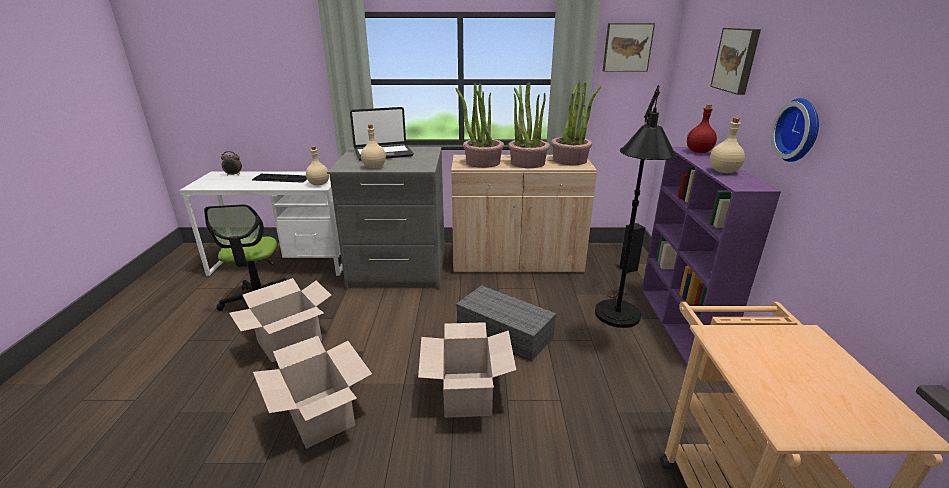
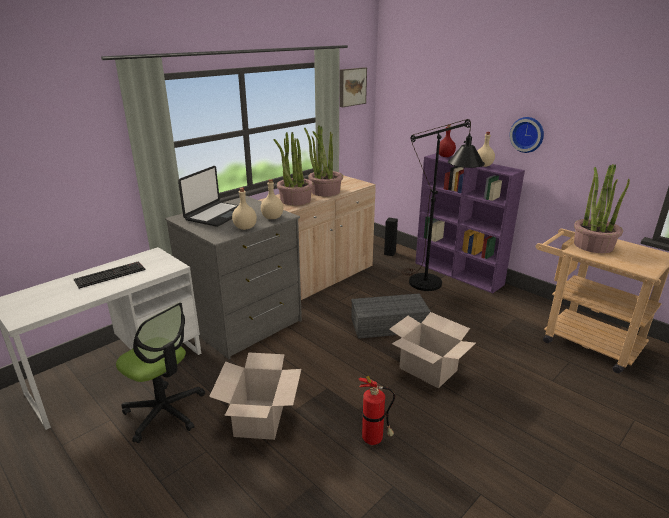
camera: 45 degrees left, 0 degrees up
(234, 175) = (36, 292): alarm clock -> none
(319, 184) = (167, 265): beige bottle -> beige bottle (273, 218)
(320, 416) = (375, 440): cardboard box -> fire extinguisher
(570, 160) = (345, 181): potted plant -> potted plant (593, 245)
(737, 60) = (456, 94): picture -> none

